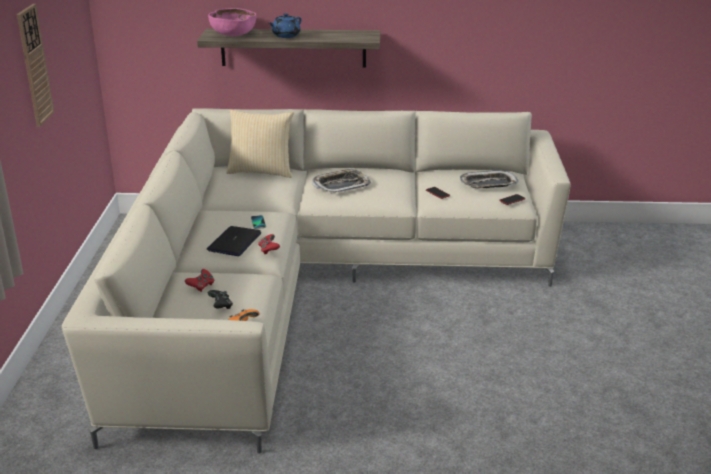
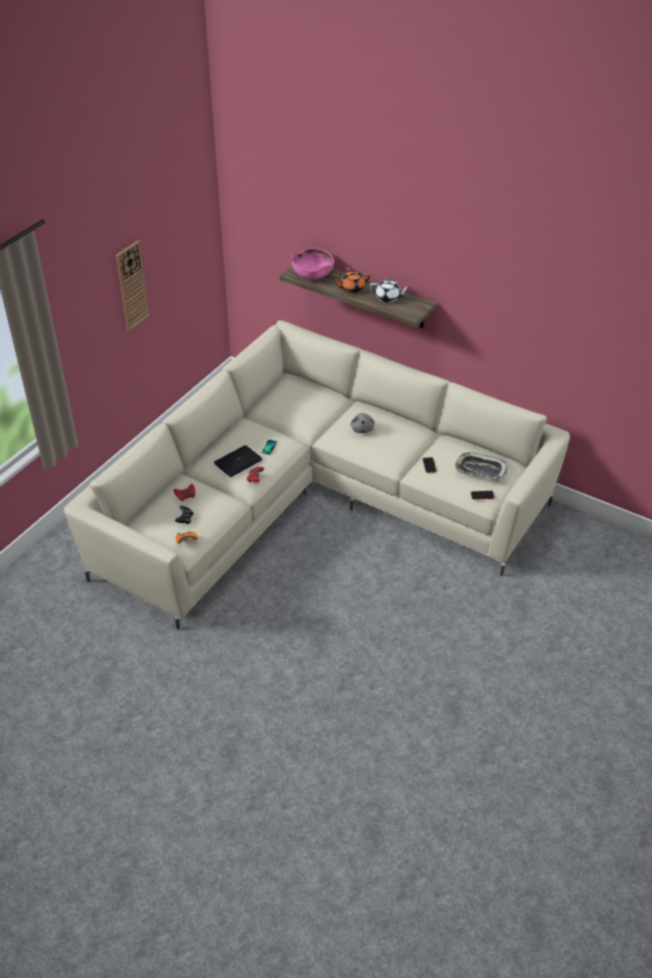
camera: 30 degrees right, 15 degrees up
(261, 171) = (315, 390): pillow -> none
(285, 36) = (351, 288): blue teapot -> orange teapot
(330, 34) = (388, 298): none -> white teapot
(341, 185) = (362, 428): tray -> grey plush toy

